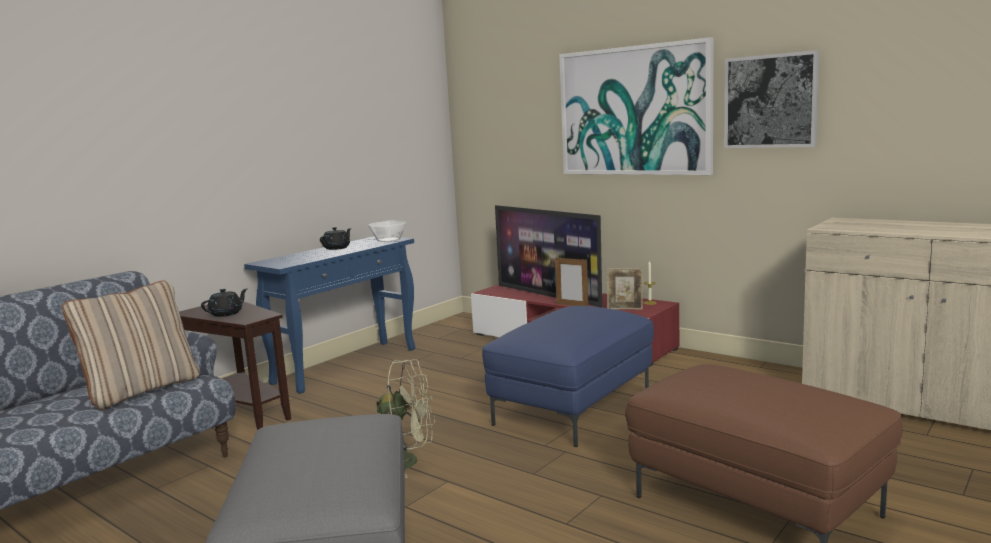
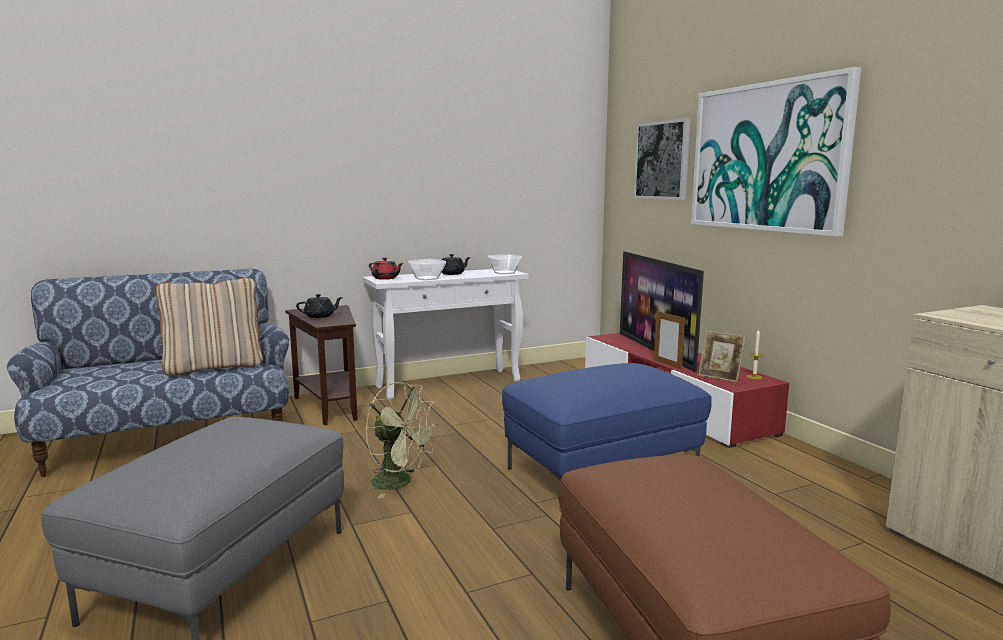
camera: 25 degrees right, 0 degrees up
(276, 262) = (386, 278): none -> red teapot
(321, 256) = (427, 278): none -> bowl
(346, 365) = (449, 383): blue console table -> white console table
(770, 101) = (922, 147): picture -> picture (662, 160)

